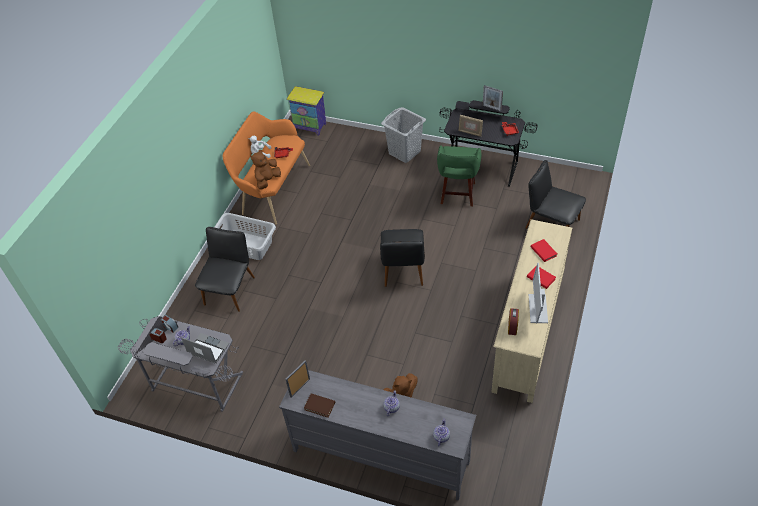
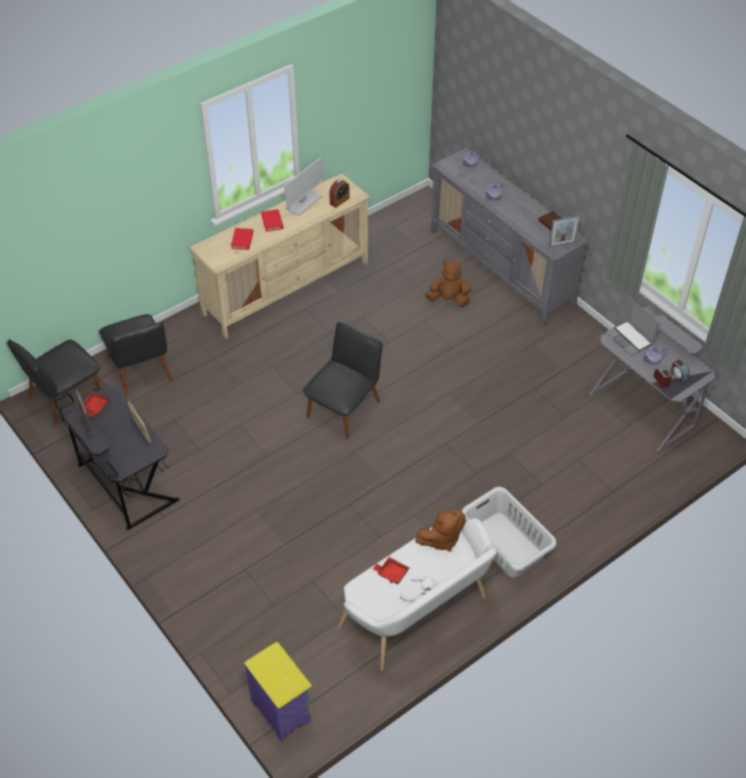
camera: 150 degrees left, 0 degrees up
(229, 291) = (559, 493): black chair -> black chair (66, 396)
(272, 190) = (418, 616): orange bench -> white bench
(404, 152) = (194, 568): grey laundry basket -> none
(457, 195) = (197, 462): green stool -> none

